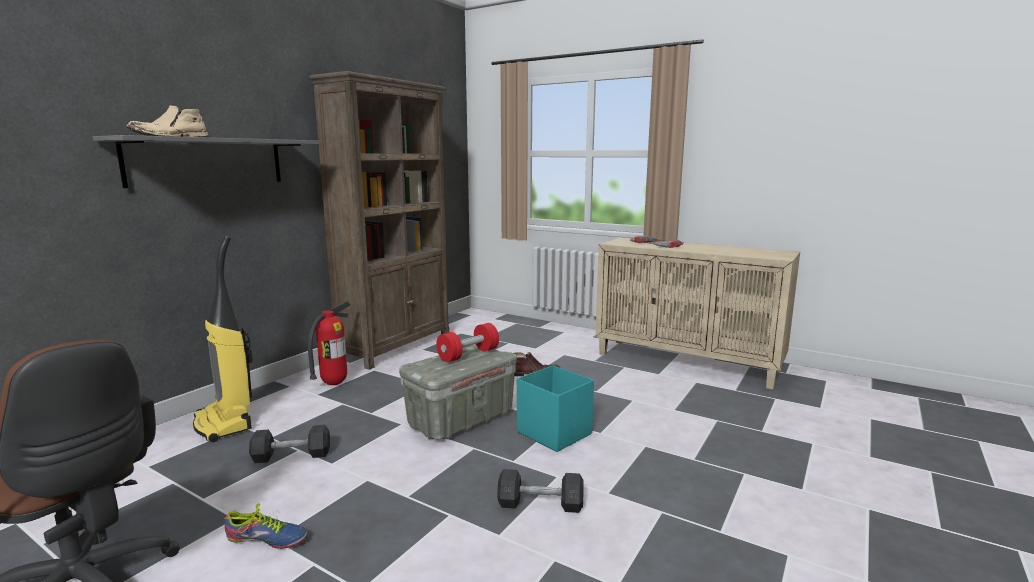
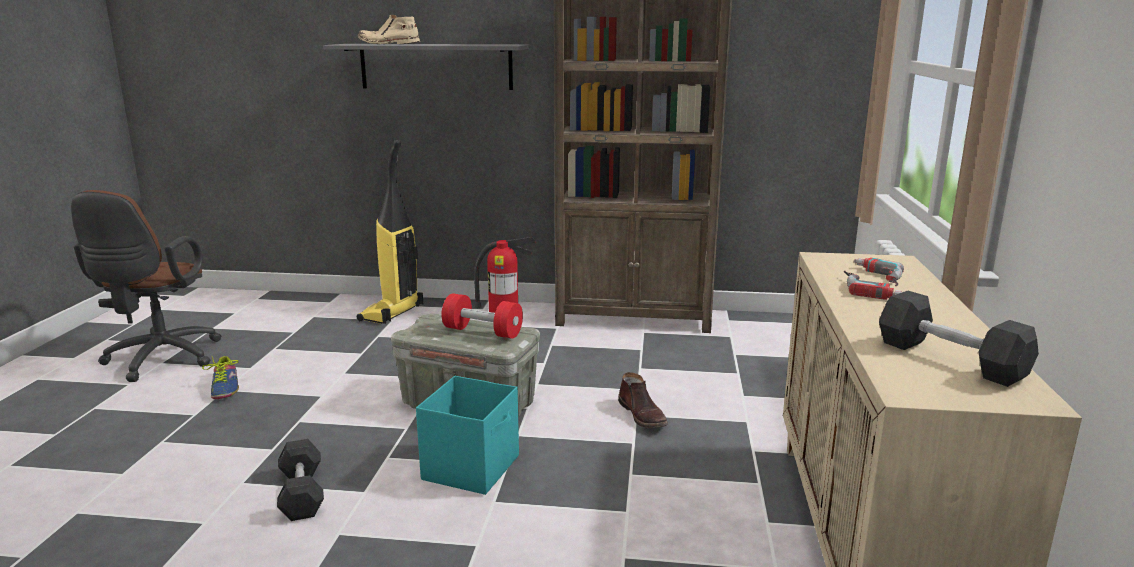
camera: 65 degrees right, 5 degrees up
(292, 456) = (350, 354): grey dumbbell -> grey dumbbell (950, 359)

